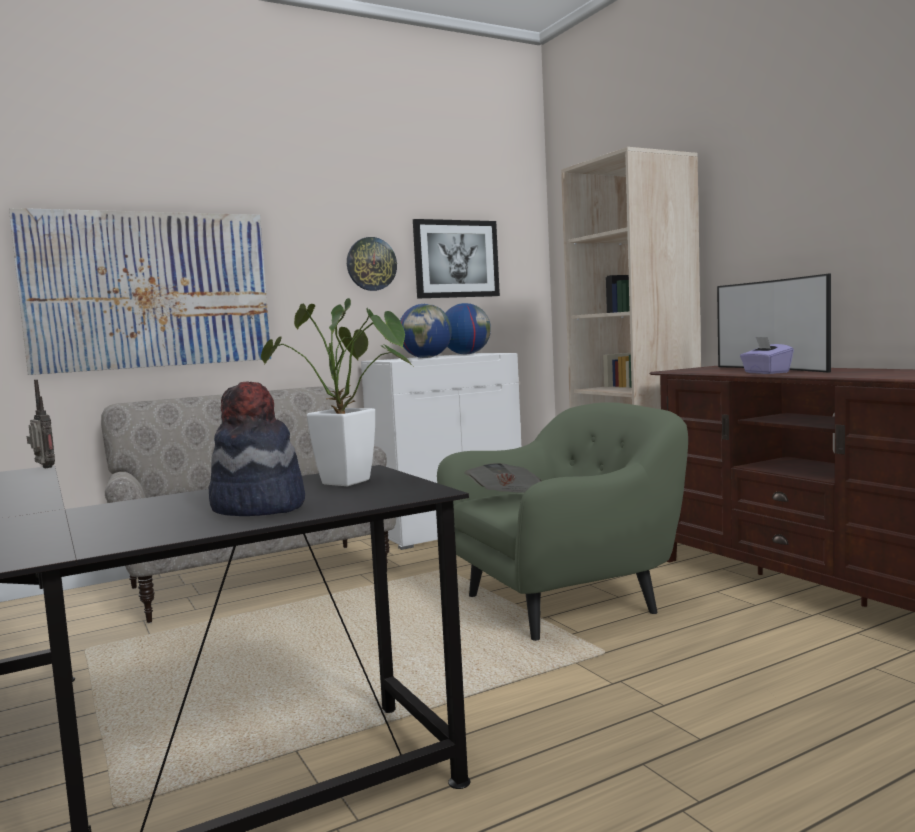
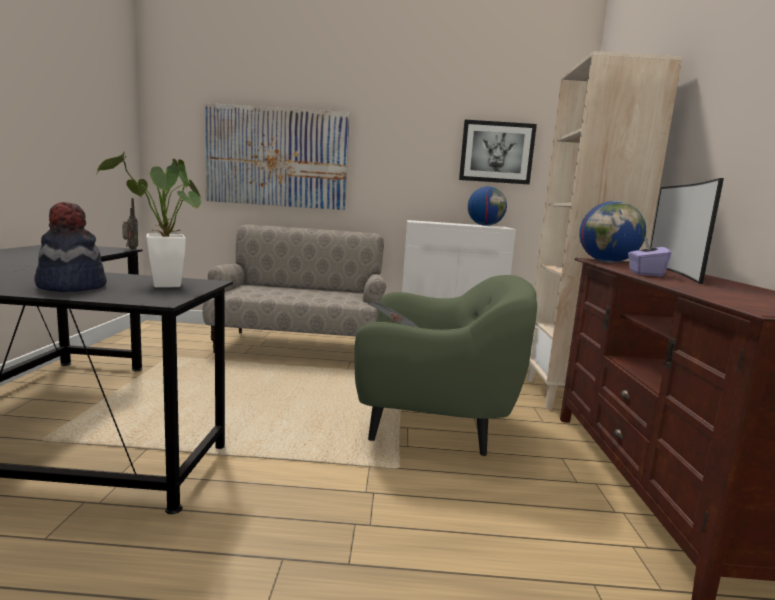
camera: 30 degrees right, 5 degrees up
(371, 264) = (426, 151): wall clock -> none
(426, 358) = (444, 223): globe -> globe (607, 262)

